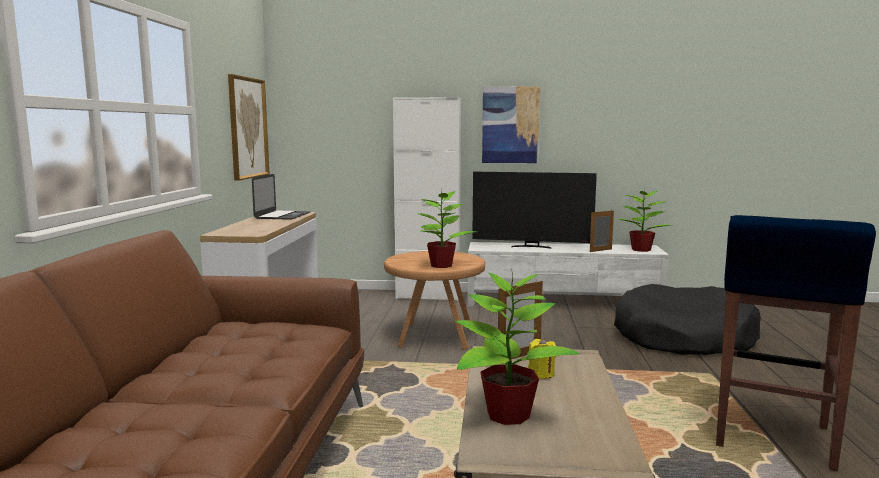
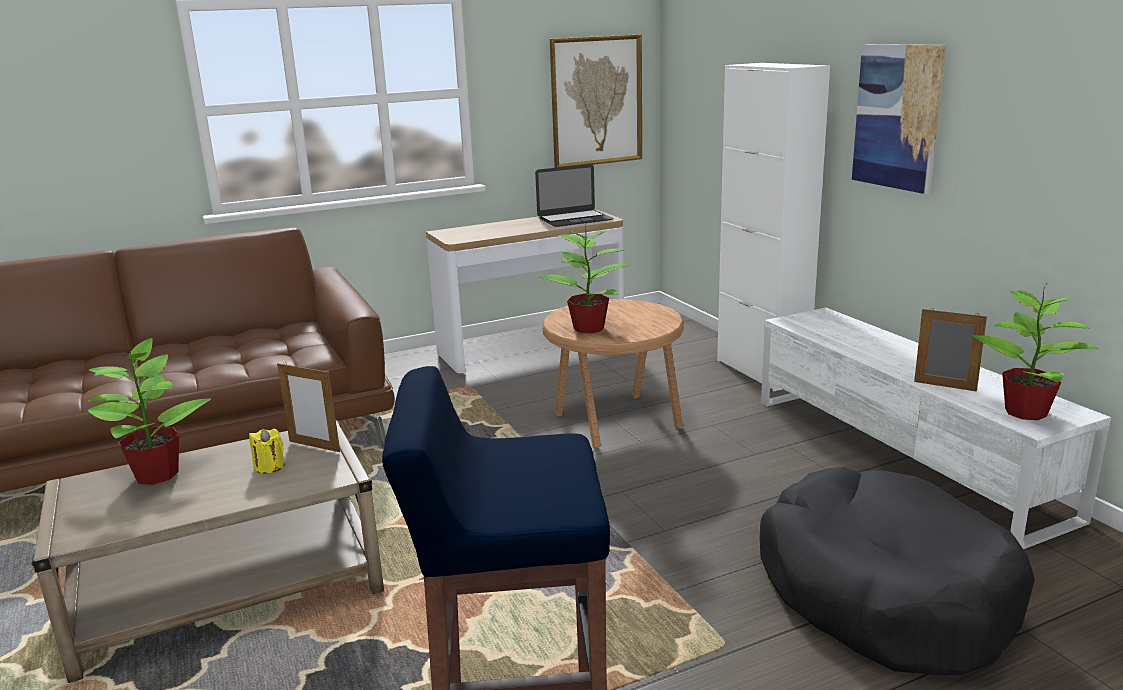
camera: 60 degrees right, 10 degrees up
(531, 247) = (868, 342): television -> none

